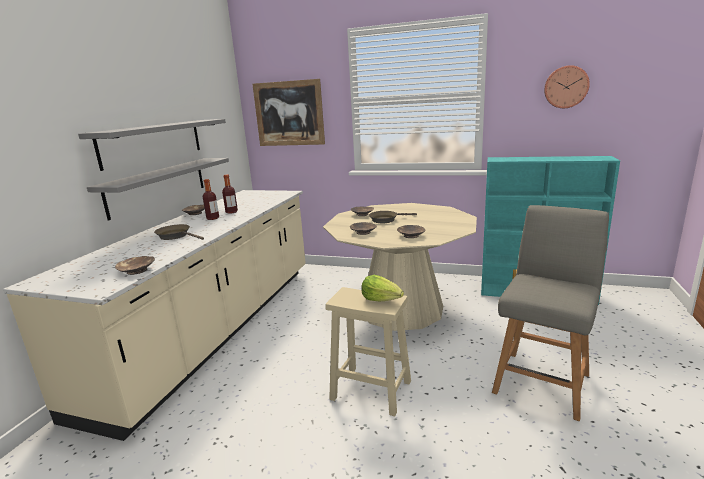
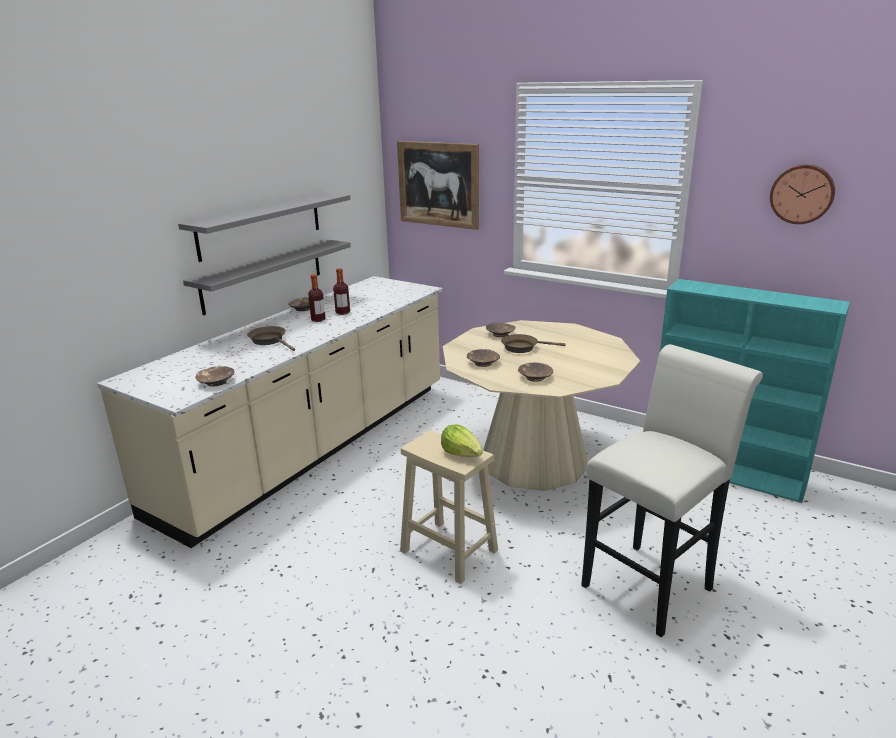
camera: 15 degrees right, 5 degrees up
(542, 381) = (652, 583): grey chair -> white stool

